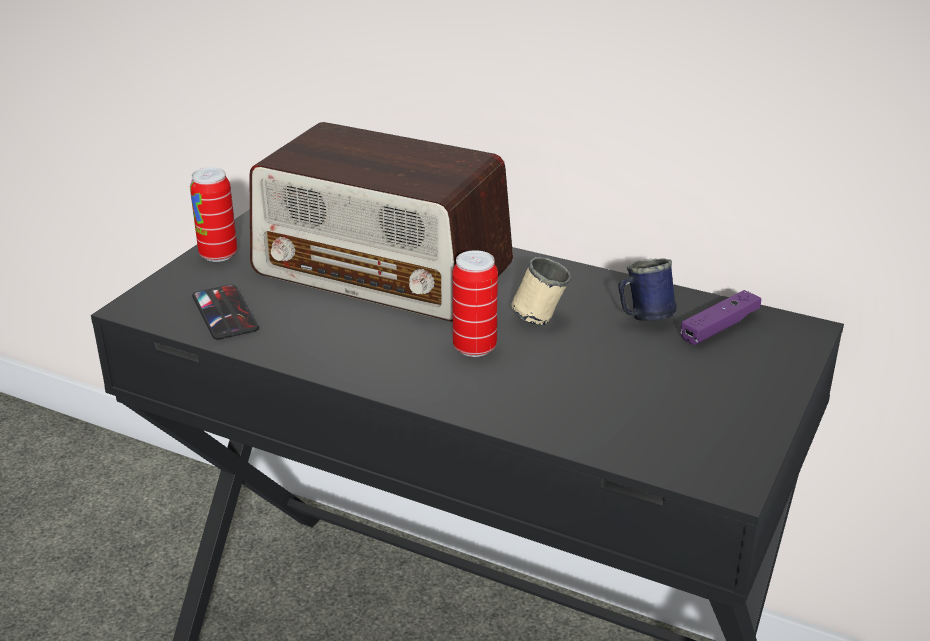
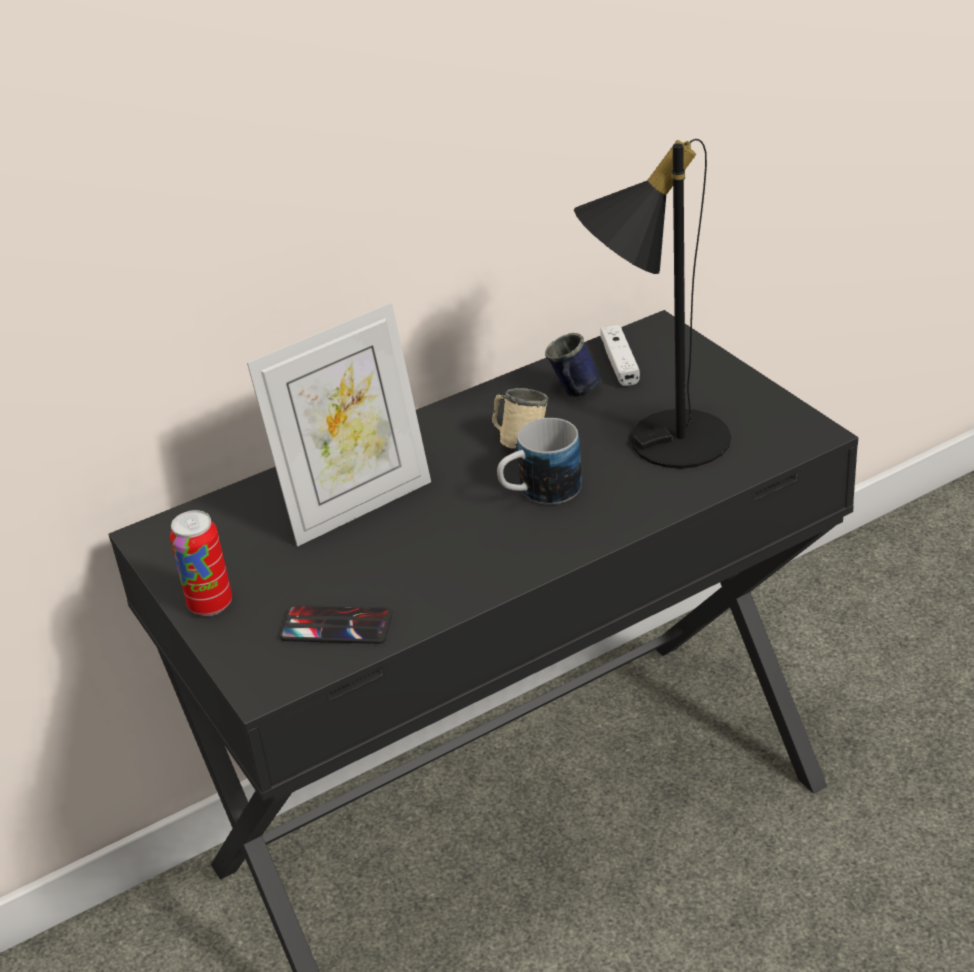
camera: 55 degrees left, 5 degrees up
(383, 270) = (356, 506): radio -> picture frame
(474, 348) = (539, 493): can -> mug
(619, 386) = (659, 439): none -> black table lamp
(719, 327) = (620, 363): purple game controller -> white game controller

